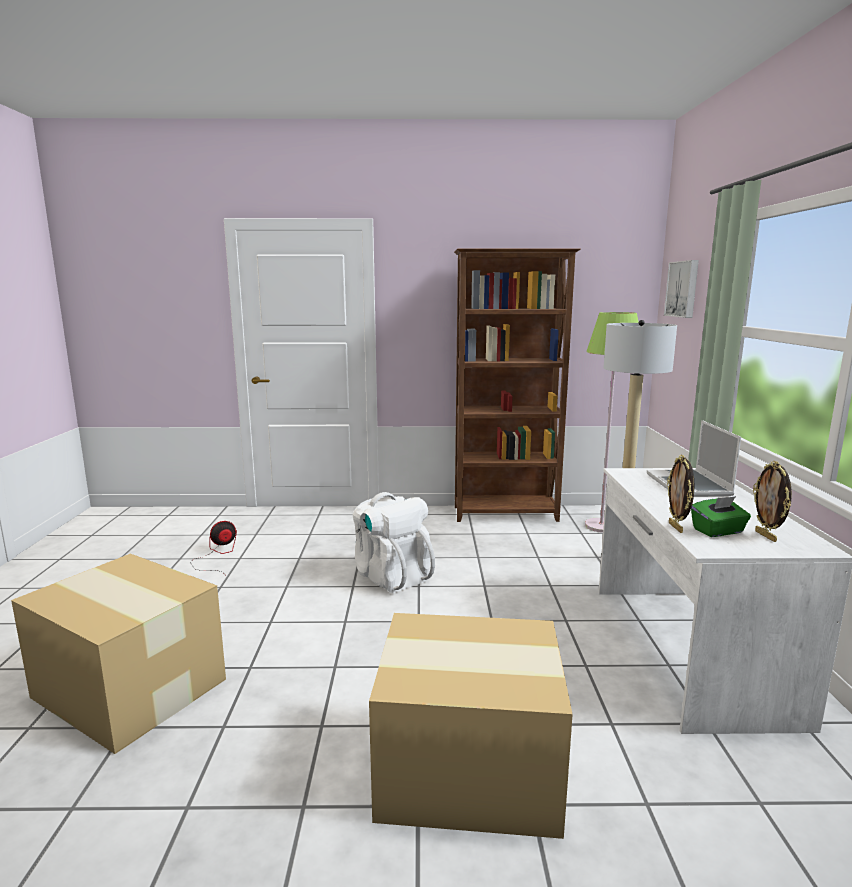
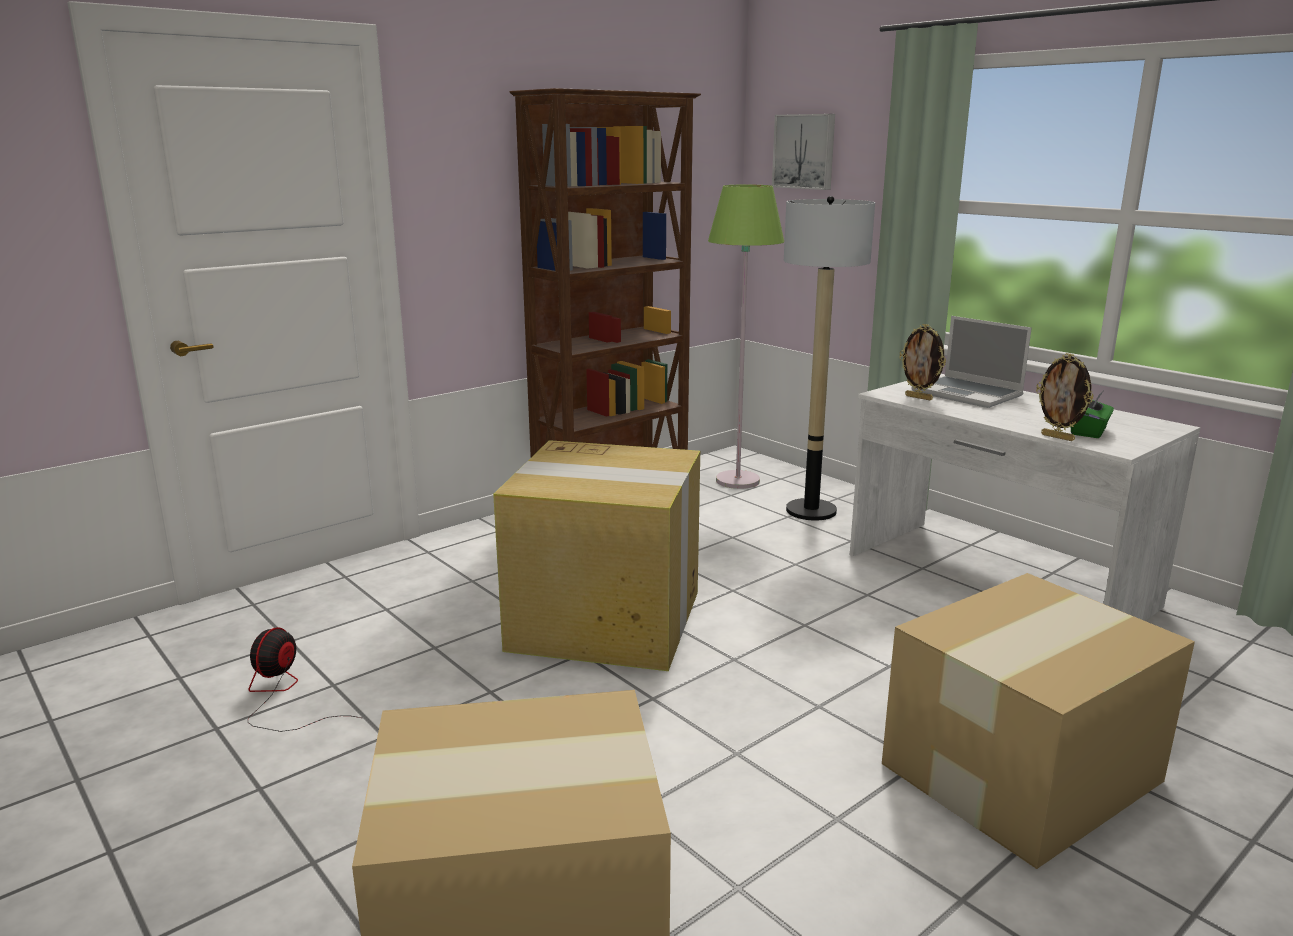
camera: 40 degrees left, 5 degrees up
(391, 576) = (608, 621): white backpack -> cardboard box
(766, 536) = (1123, 426): picture frame -> picture frame (919, 397)

